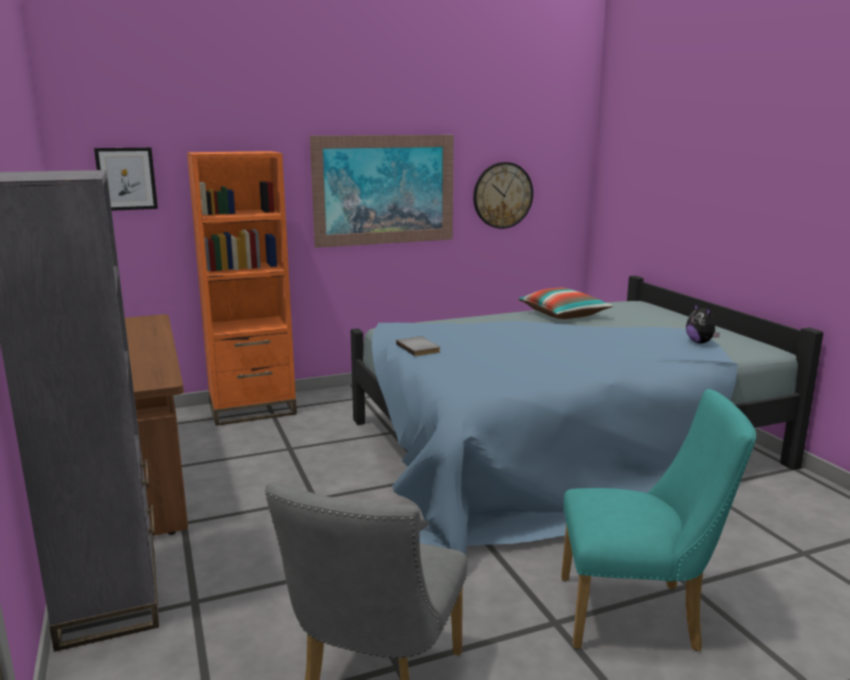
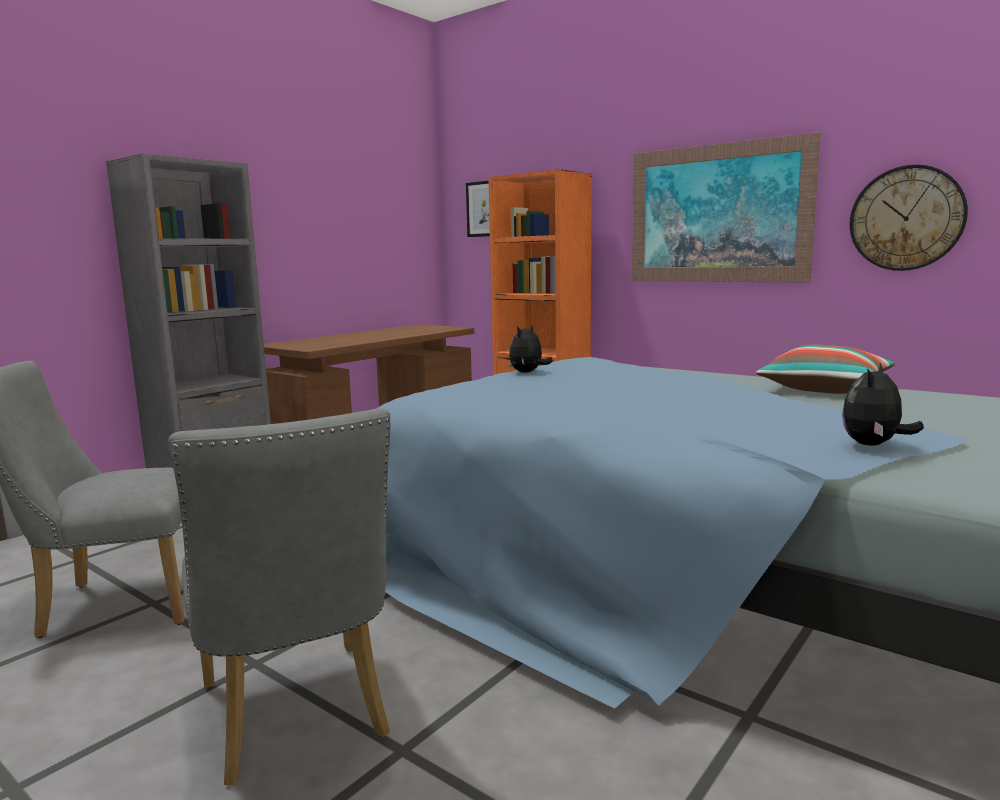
camera: 60 degrees right, 5 degrees down
(419, 348) = (528, 372): grey book -> plush toy
(639, 615) = (297, 719): turquoise chair -> grey chair

